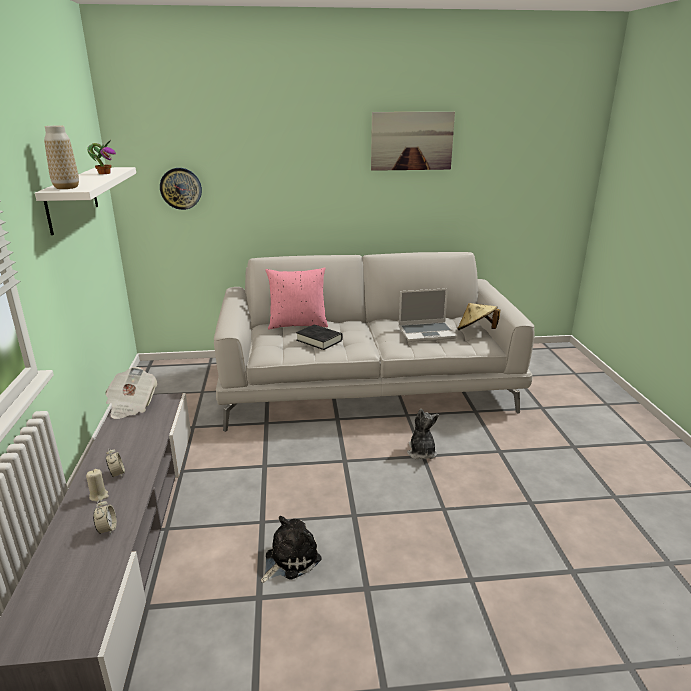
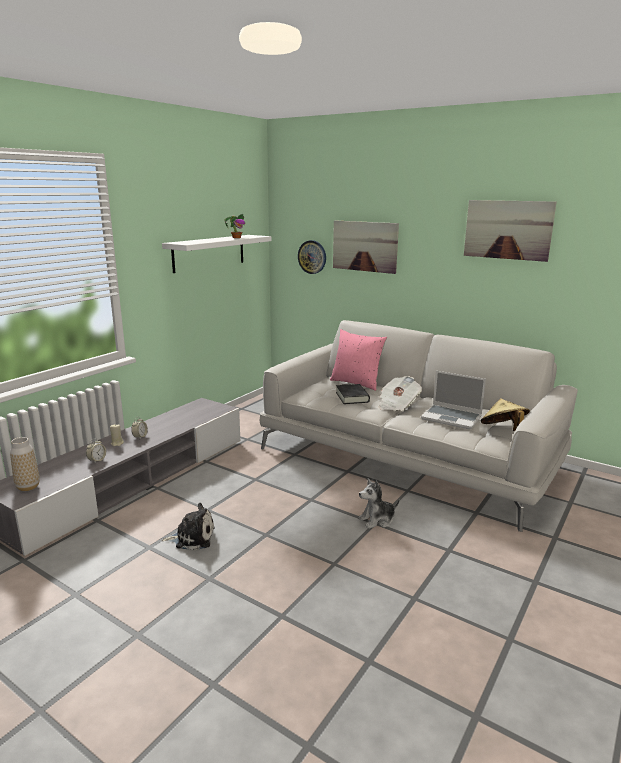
camera: 40 degrees right, 5 degrees down
(66, 188) = (184, 242): vase -> vase (28, 487)
(131, 405) = (200, 405): newspaper -> newspaper (397, 405)
(253, 169) = (364, 246): none -> picture
(421, 452) = (377, 520): plush toy -> plush toy turned 150 degrees counterclockwise

